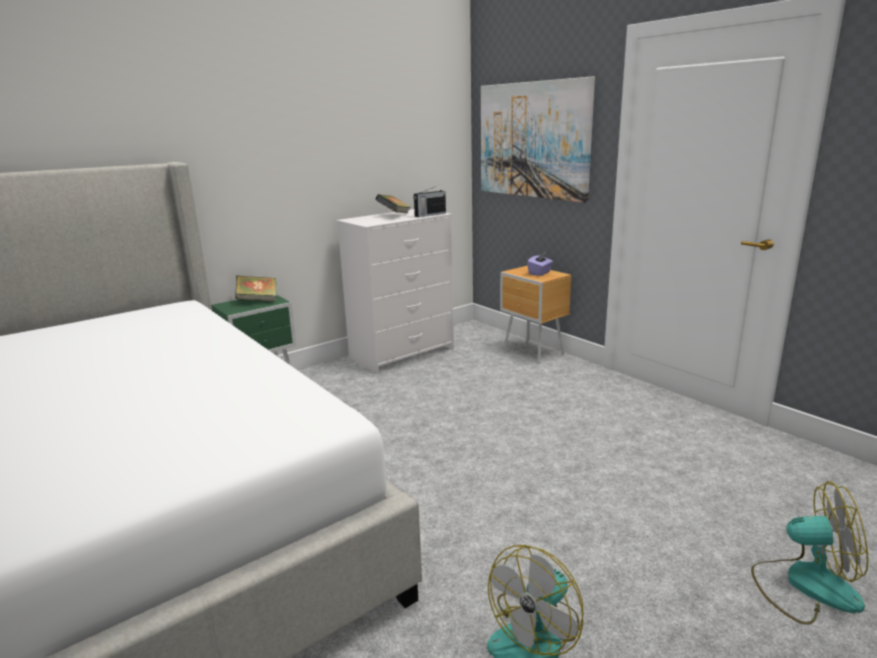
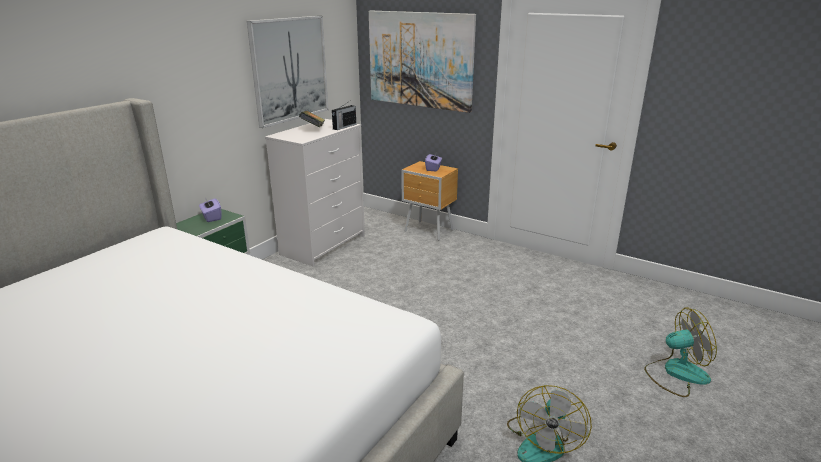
camera: 20 degrees left, 5 degrees up
(258, 300) = (211, 217): book -> purple tissue box
(375, 149) = (290, 69): none -> picture

